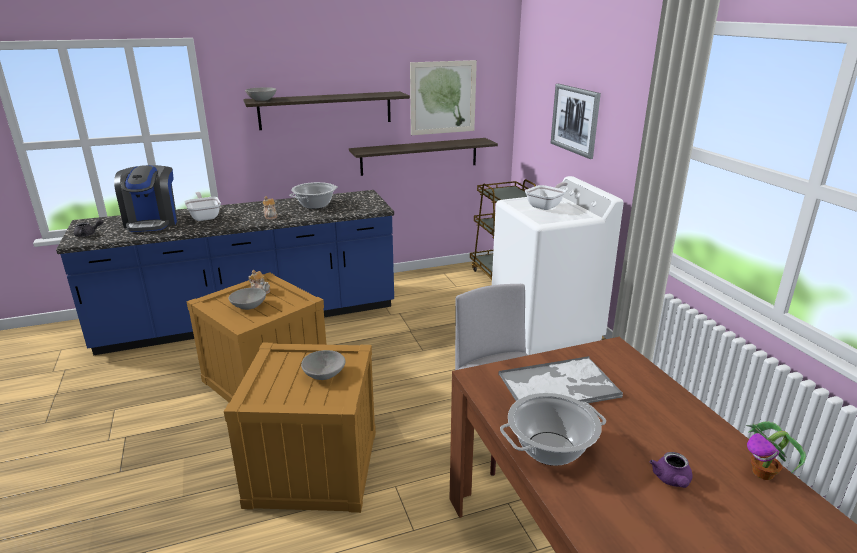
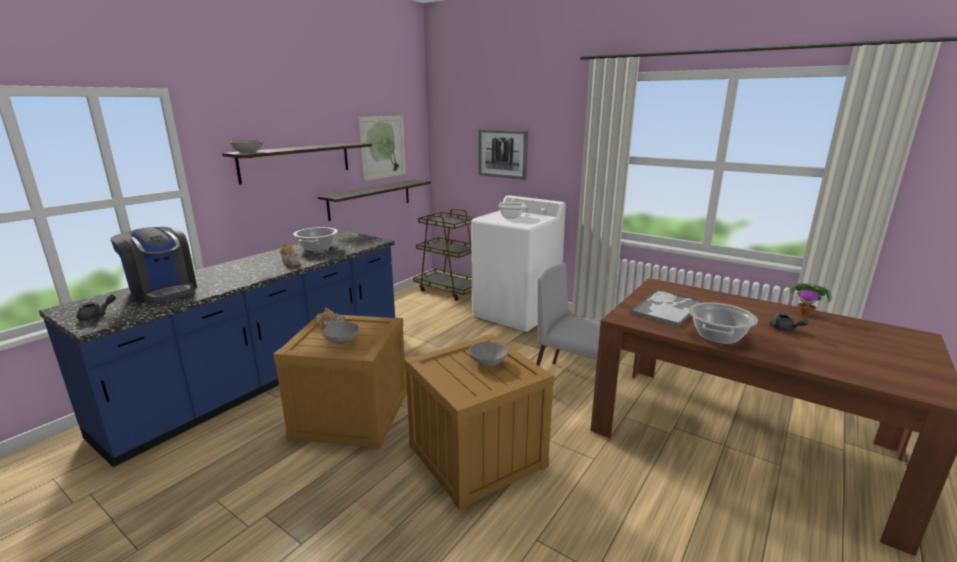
camera: 35 degrees left, 5 degrees down
(205, 216) = (218, 275): frying pan -> none
(672, 480) = (784, 329): purple teapot -> grey teapot

